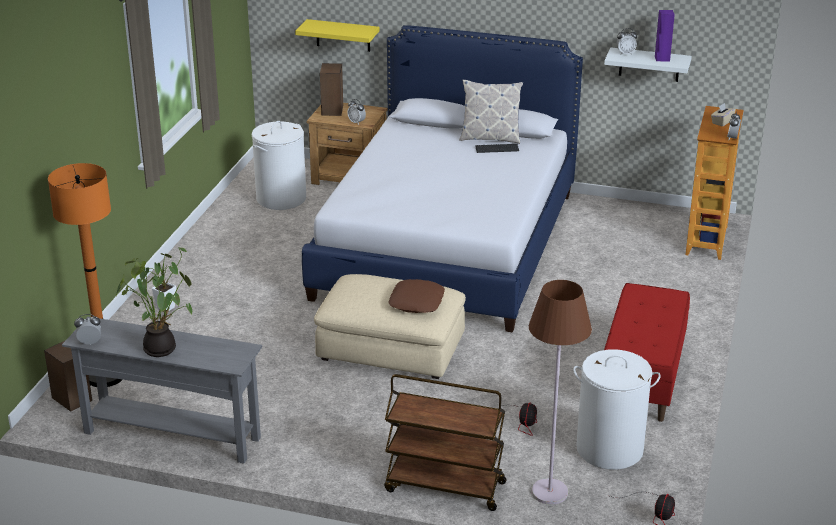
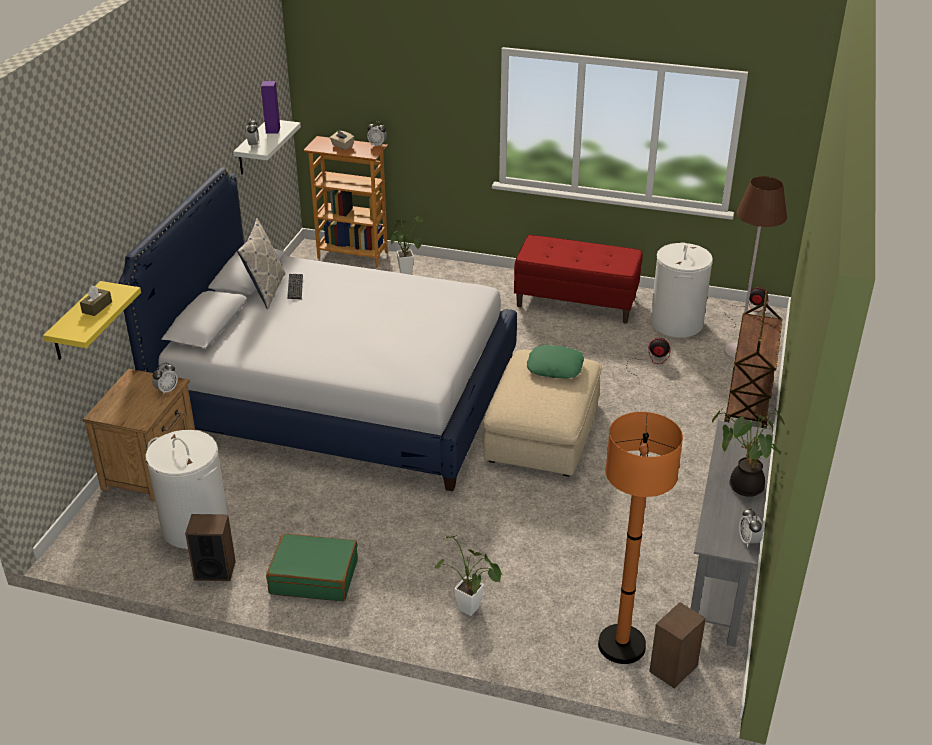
camera: 90 degrees left, 5 degrees up
(217, 245) = (314, 576): none -> green suitcase
(332, 110) = (120, 410): speaker -> speaker (214, 570)
(340, 29) = (97, 307): none -> brown tissue box
(417, 302) = (555, 367): brown pillow -> green pillow
(683, 271) = (405, 270): none -> potted plant

